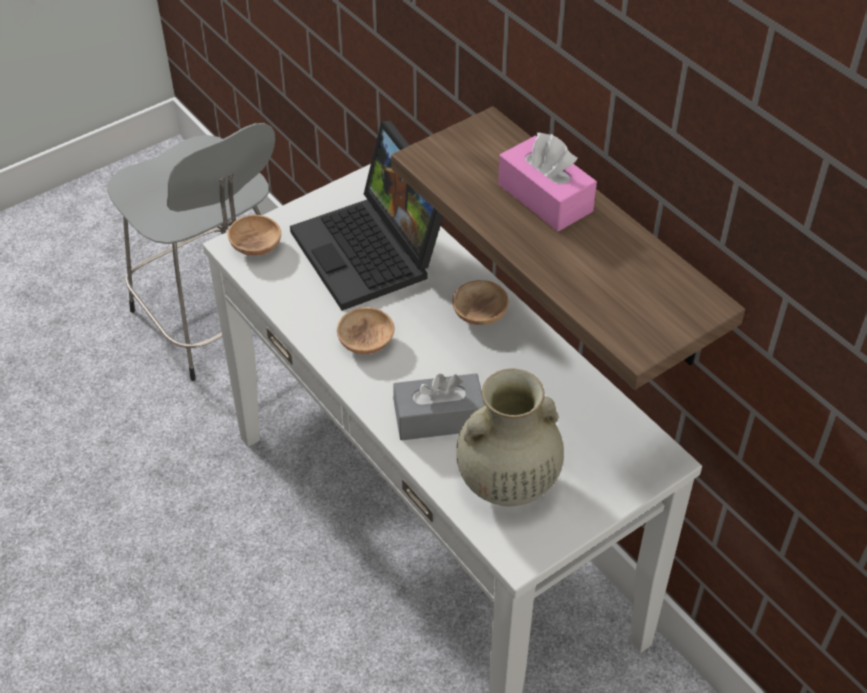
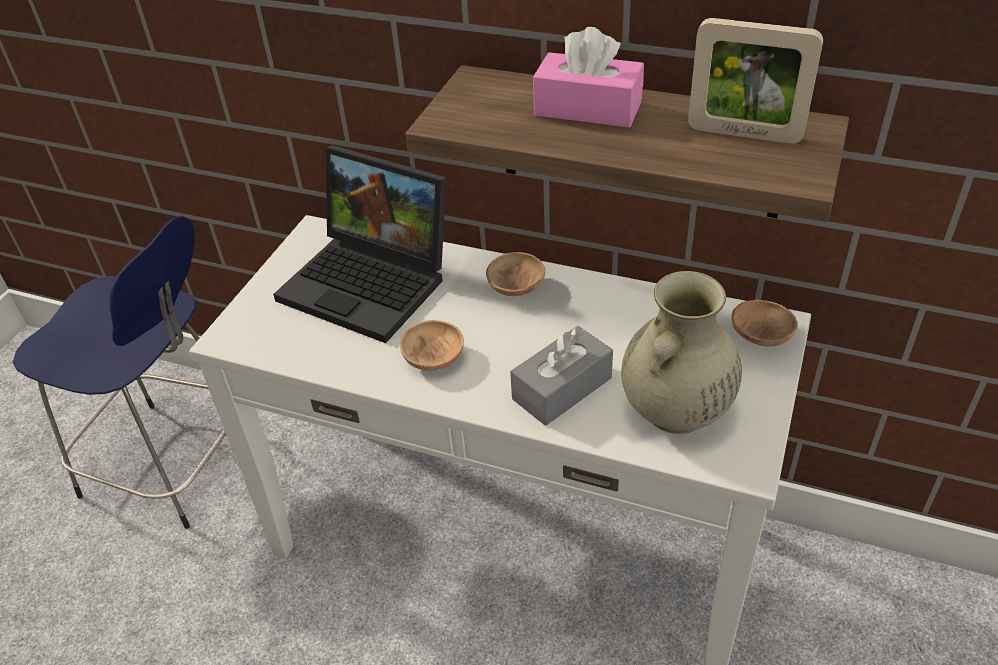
camera: 30 degrees left, 5 degrees down
(215, 321) = (174, 465): grey stool -> blue stool
(256, 246) = (250, 328): brown bowl -> brown bowl (760, 336)
(640, 282) = (744, 133): none -> picture frame

